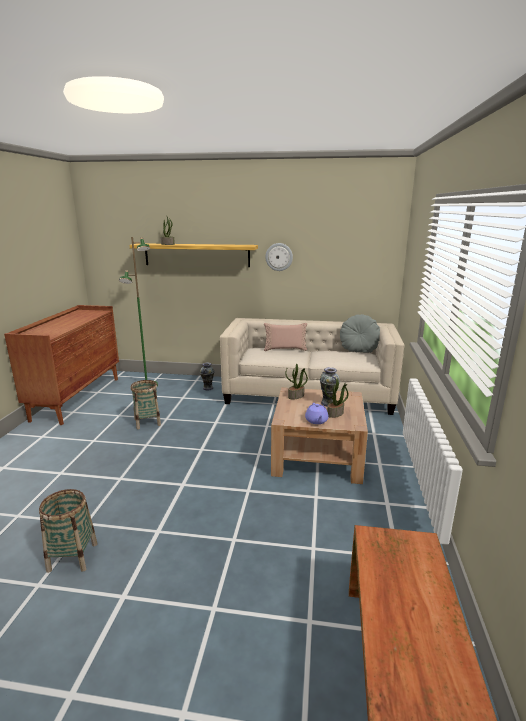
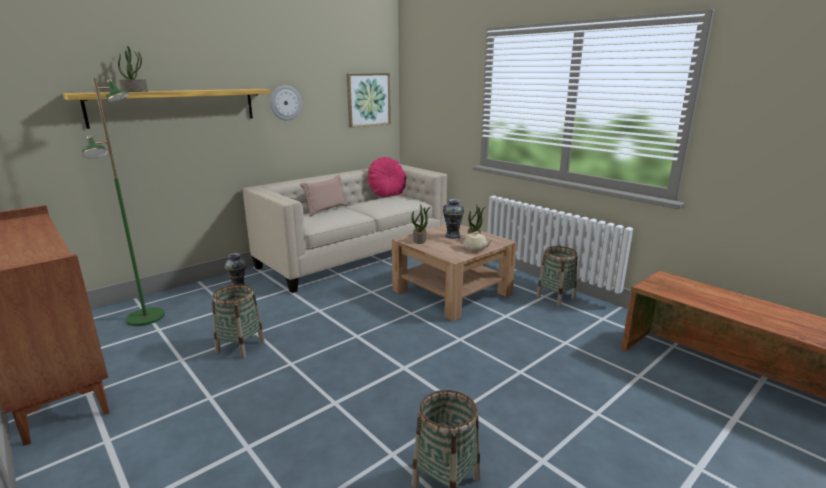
camera: 50 degrees left, 0 degrees up
(316, 421) = (475, 249): purple teapot -> beige teapot
(358, 351) = (387, 195): grey pillow -> pink pillow
(364, 259) = (368, 100): none -> picture
(396, 511) = (556, 297): none -> basket

